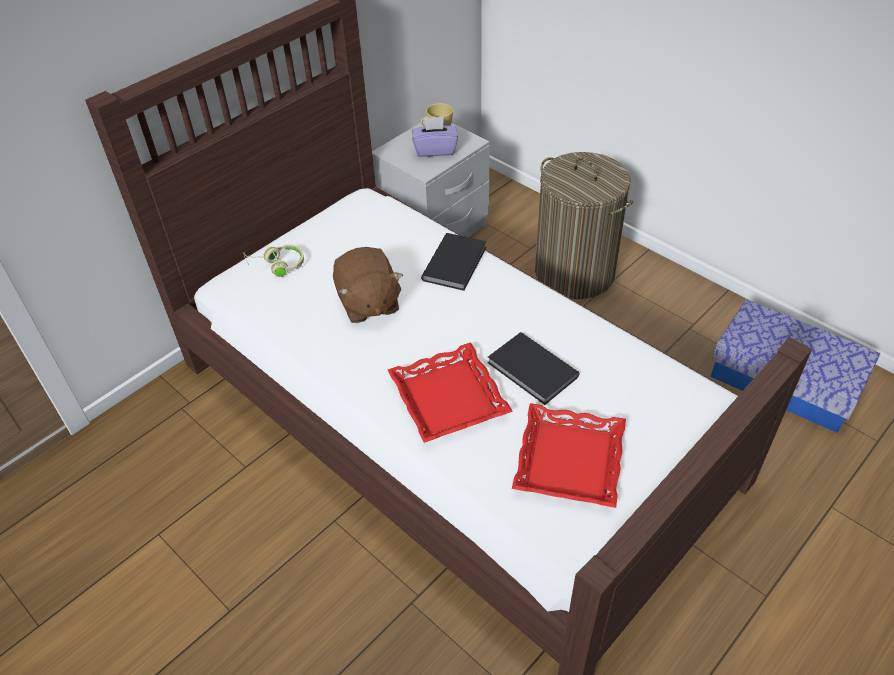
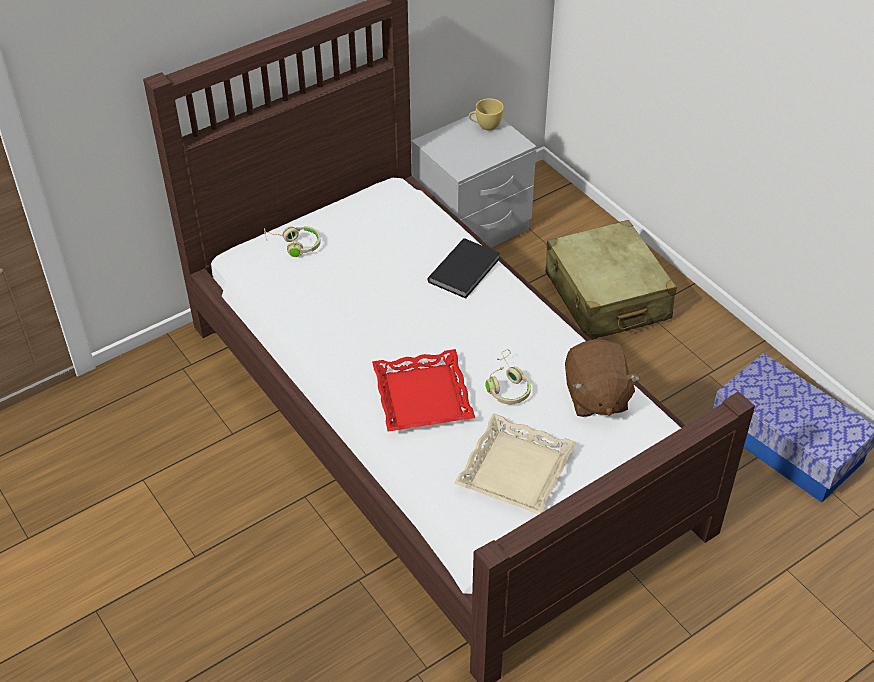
camera: 10 degrees right, 0 degrees up
(368, 303) = (371, 296): brown plush toy -> brown plush toy (595, 397)
(435, 150) = (477, 147): purple tissue box -> none
(532, 371) = (506, 385): black book -> beige headphones
(570, 461) = (516, 471): red tray -> beige tray
(574, 273) = (606, 296): laundry basket -> beige suitcase

